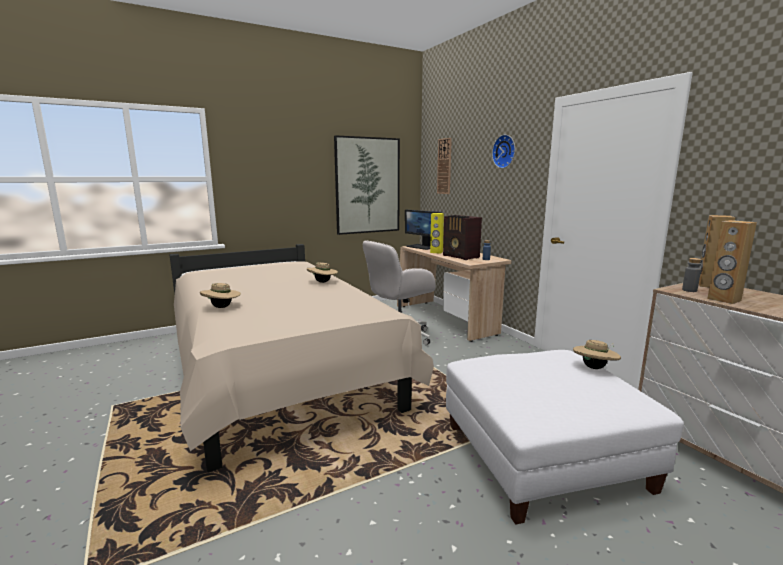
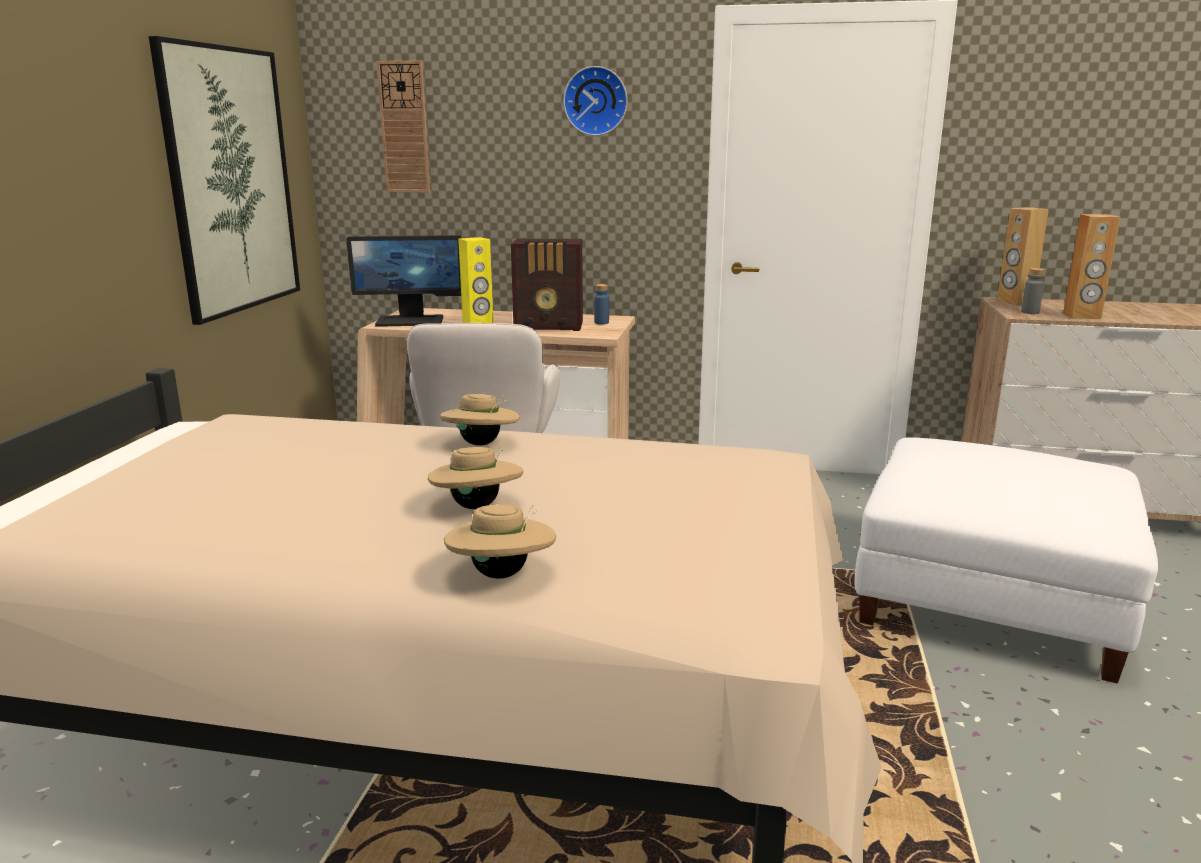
camera: 50 degrees left, 5 degrees up
(594, 368) = (1001, 446): beige hat -> beige hat (477, 506)

